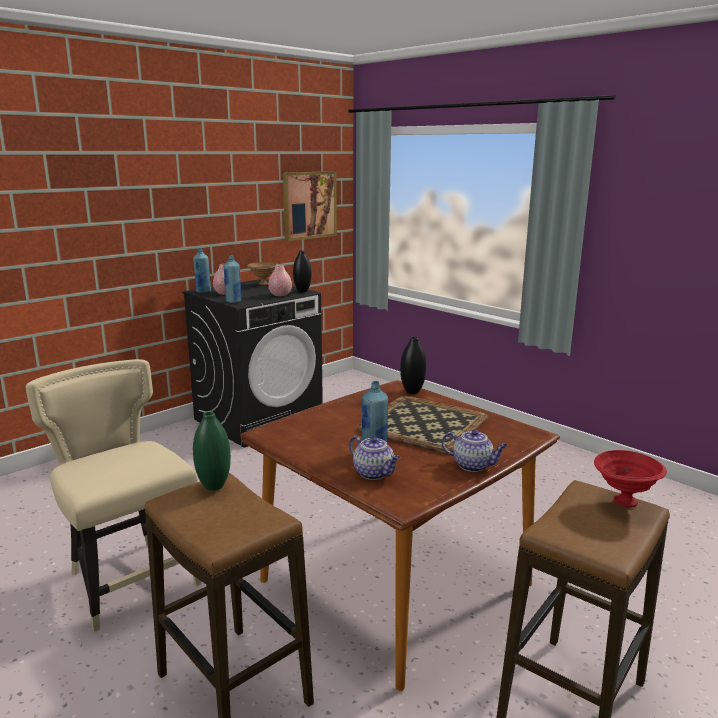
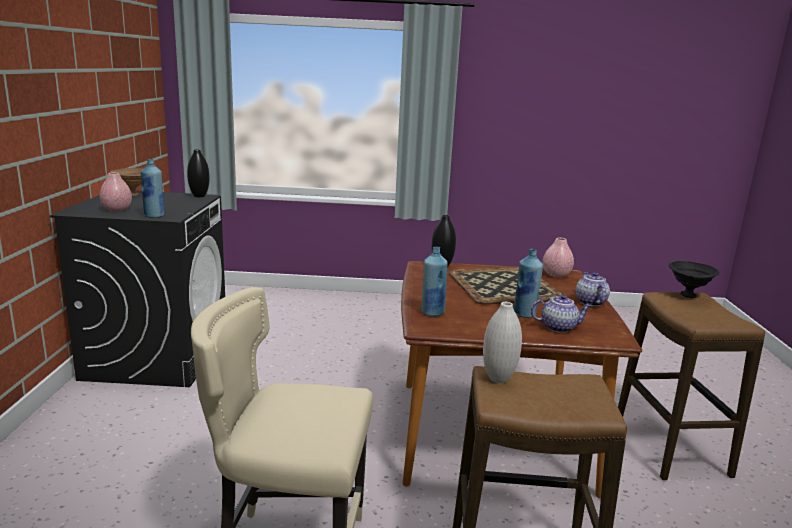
camera: 45 degrees left, 0 degrees up
(203, 291) = (82, 211): blue bottle -> blue bottle (432, 313)
(214, 486) = (498, 379): green vase -> white vase
(280, 295) = (187, 202): pink vase -> pink vase (556, 275)
(309, 205) = (137, 98): picture -> none
(473, 465) = (589, 302): teapot -> teapot turned 75 degrees counterclockwise
(624, 502) = (688, 295): red bowl -> black bowl

